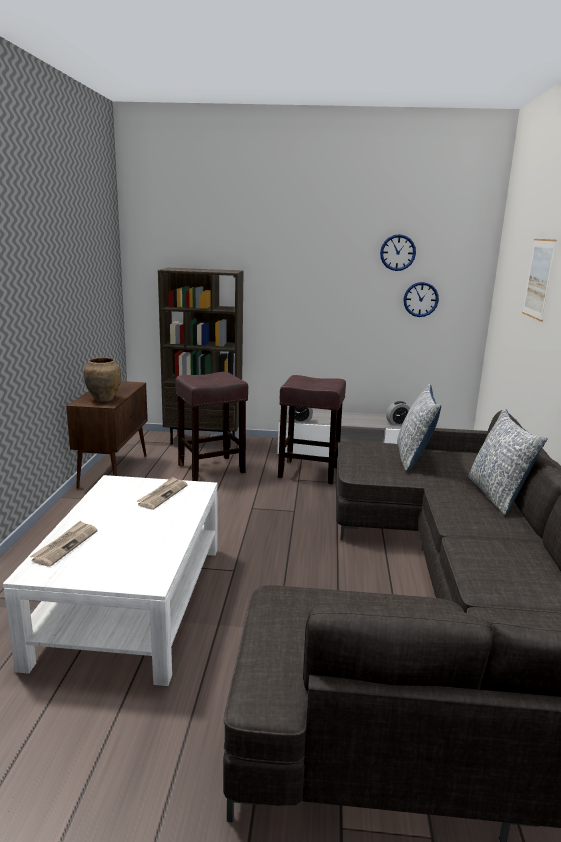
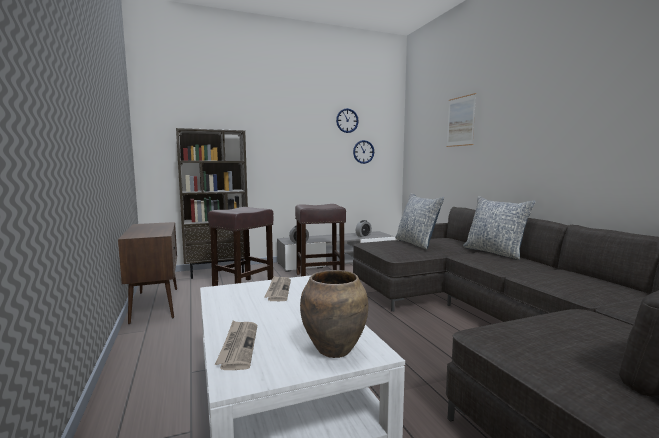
camera: 25 degrees left, 10 degrees down
(104, 399) = (152, 232): brown vase -> brown vase (335, 350)

